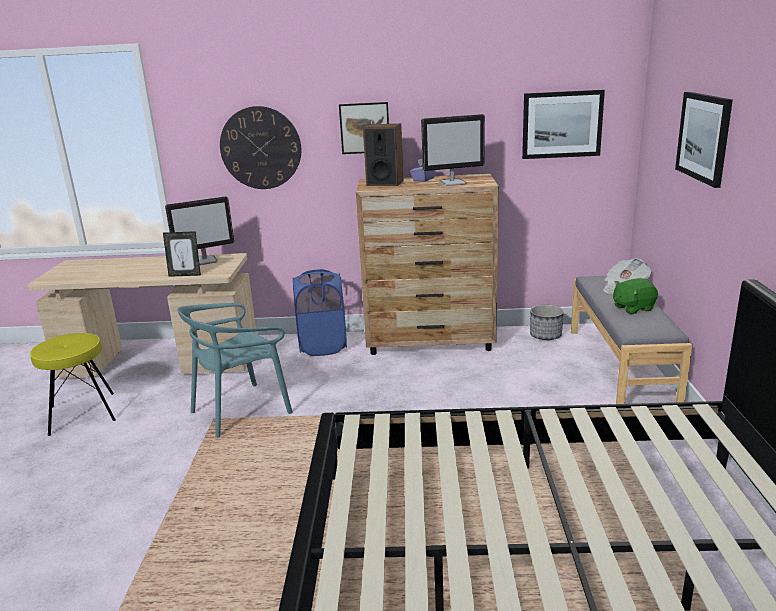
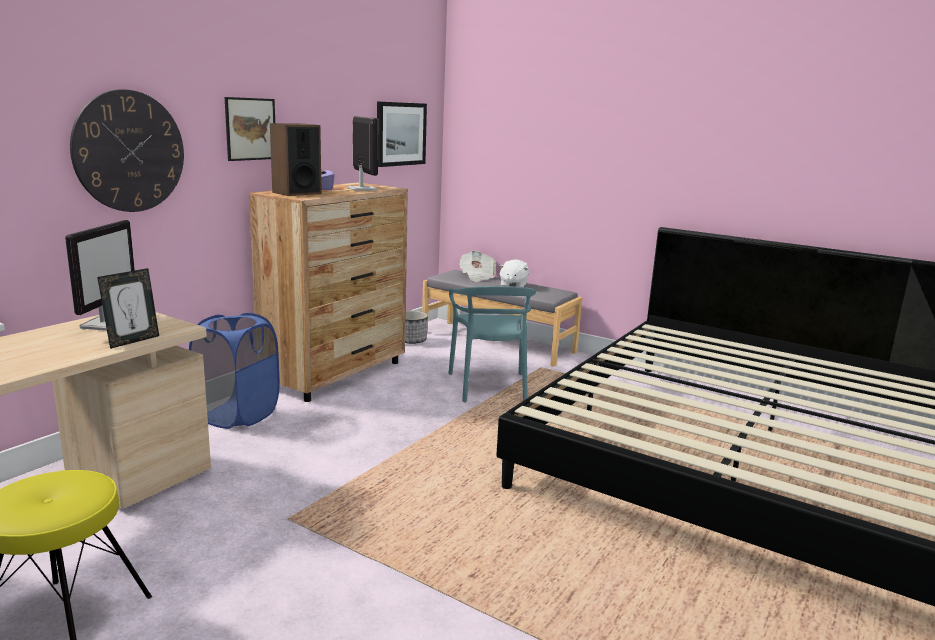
camera: 60 degrees left, 5 degrees down
(241, 410) = (297, 497): turquoise chair -> turquoise chair (489, 386)
(452, 183) = (362, 189): monitor -> monitor turned 45 degrees counterclockwise
(632, 308) = (513, 286): green plush toy -> white plush toy
(704, 137) = (561, 137): picture -> none

